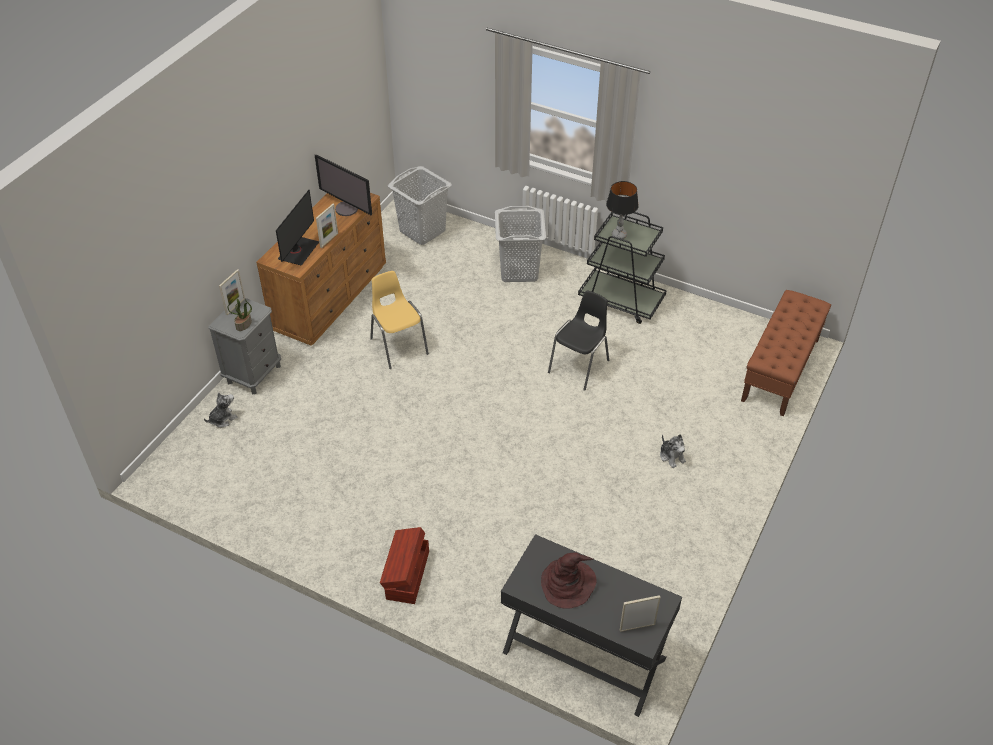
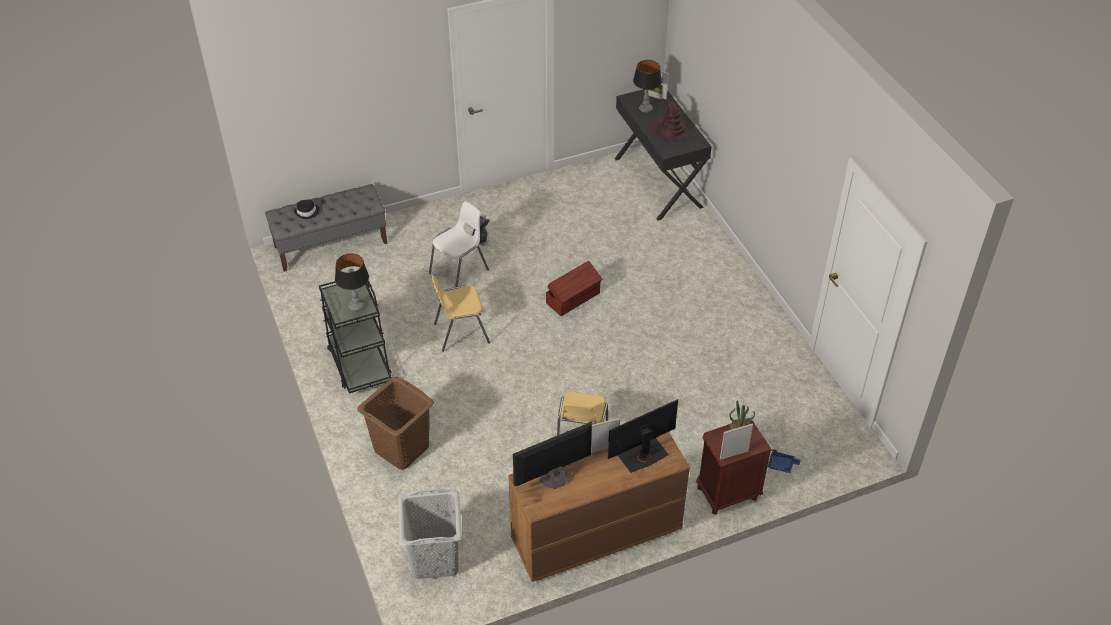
camera: 140 degrees left, 0 degrees up
(222, 419) = (782, 465): plush toy -> blue tray
(254, 374) = (727, 493): grey nightstand -> brown nightstand
(347, 208) = (553, 477): monitor -> monitor turned 105 degrees counterclockwise
(406, 575) = (725, 274): brown storage box -> brown storage box (574, 298)
(519, 270) = (401, 448): grey laundry basket -> brown laundry basket
(580, 366) = (461, 333): black chair -> yellow chair
(627, 597) = (645, 109): none -> table lamp
(648, 415) = (460, 271): none -> white chair
(780, 370) = (331, 244): brown bench -> grey bench
(796, 319) = (307, 212): none -> black hat

